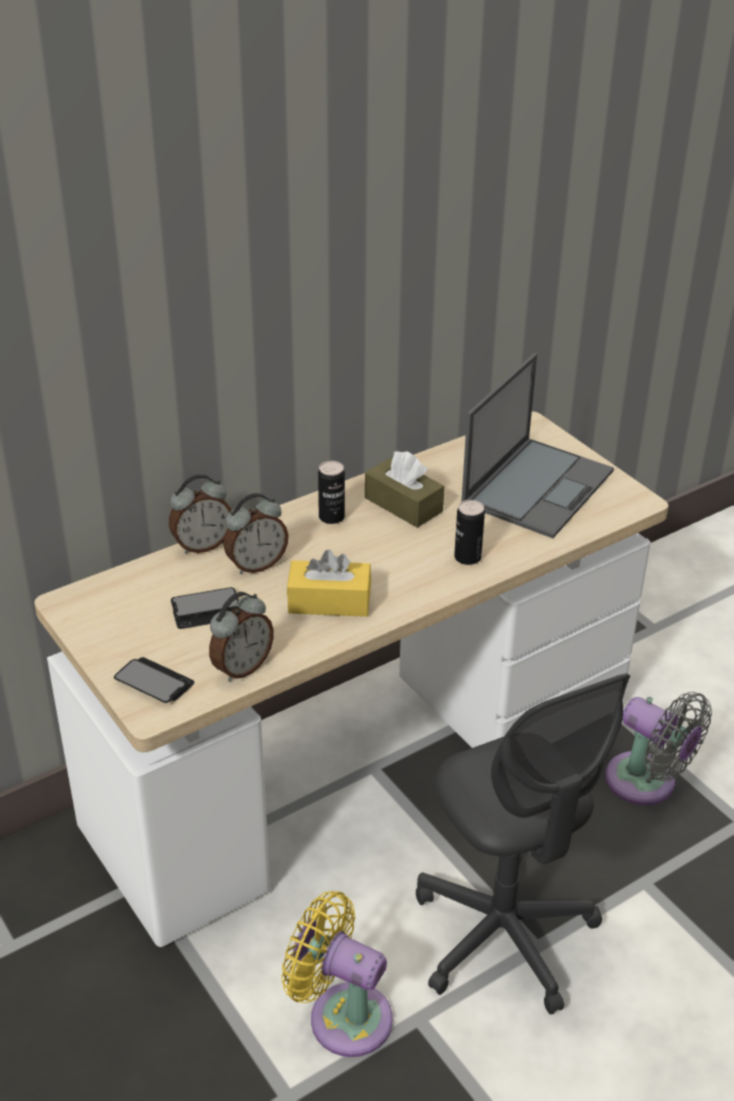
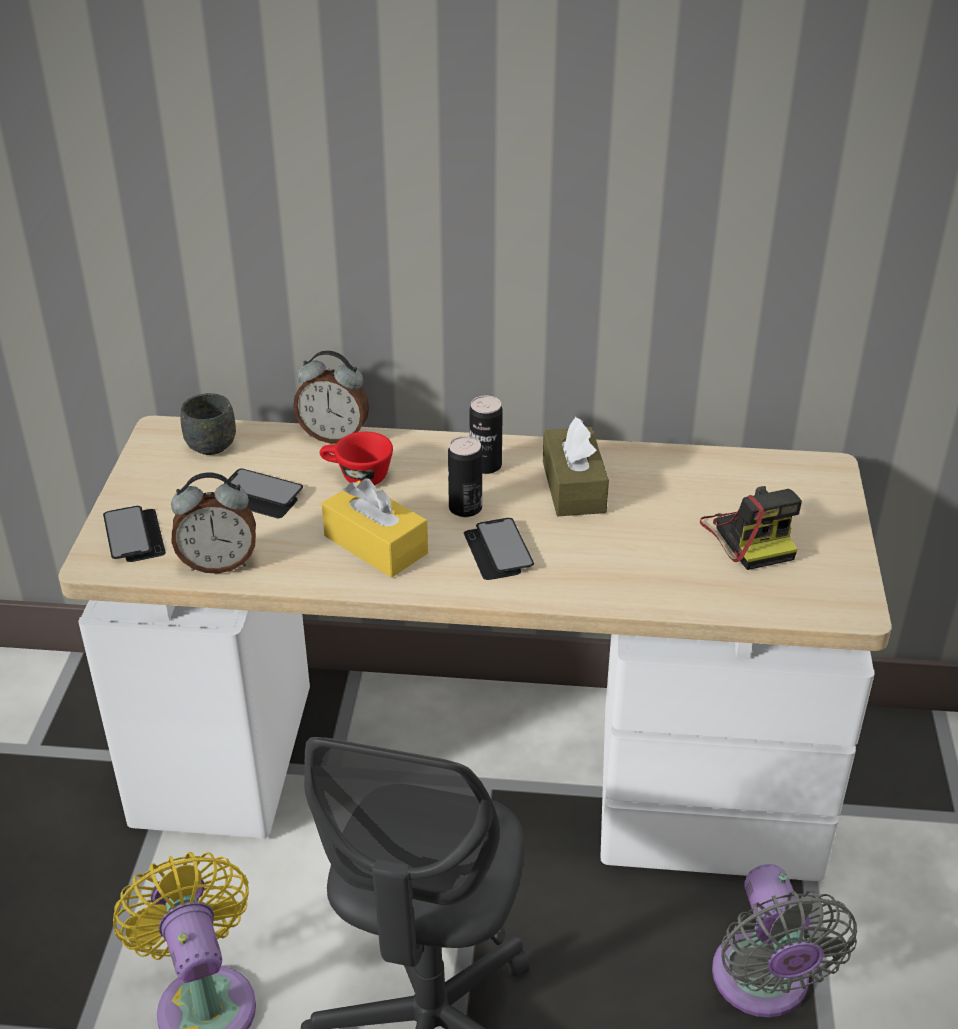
camera: 40 degrees right, 0 degrees up
(116, 592) = (210, 442): none -> grey mug
(256, 565) = (357, 476): alarm clock -> red cup
(410, 566) = (498, 551): none -> phone
(467, 557) = (570, 572): can -> can (465, 508)
(538, 486) = (749, 536): laptop -> camera

